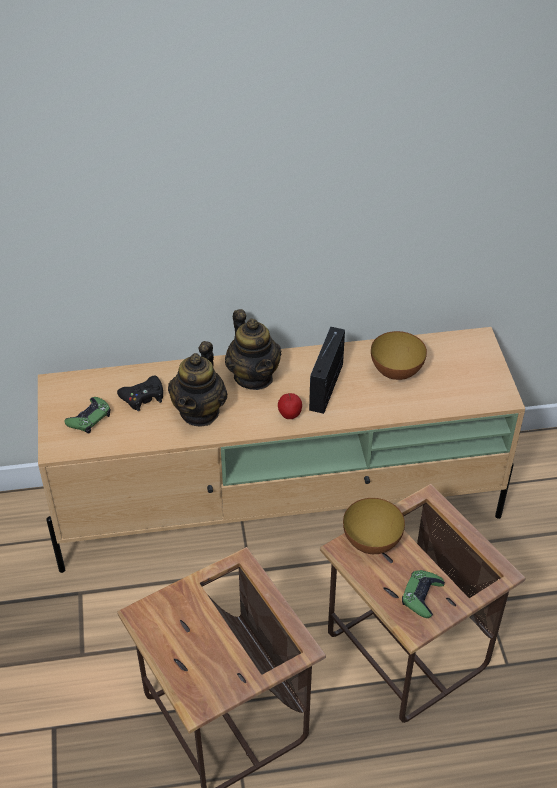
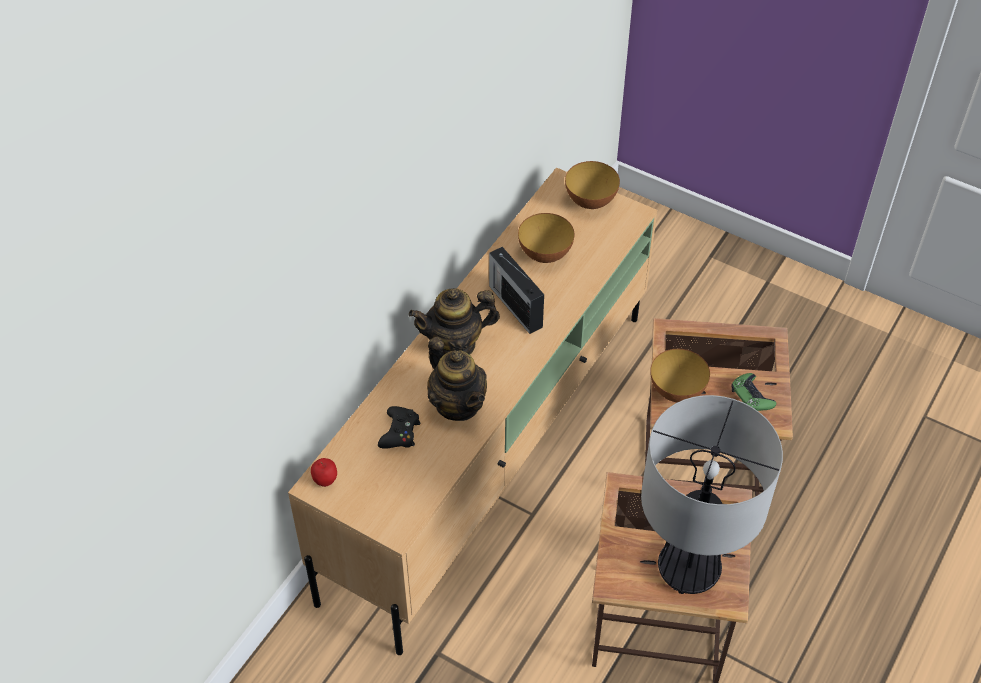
camera: 50 degrees left, 5 degrees up
(89, 418) = (385, 485): green game controller -> none
(202, 658) = (689, 569): none -> table lamp
(254, 376) = (455, 344): teapot -> teapot turned 150 degrees clockwise
(289, 416) = (523, 350): apple -> apple (325, 481)
(481, 365) = (590, 201): none -> bowl

